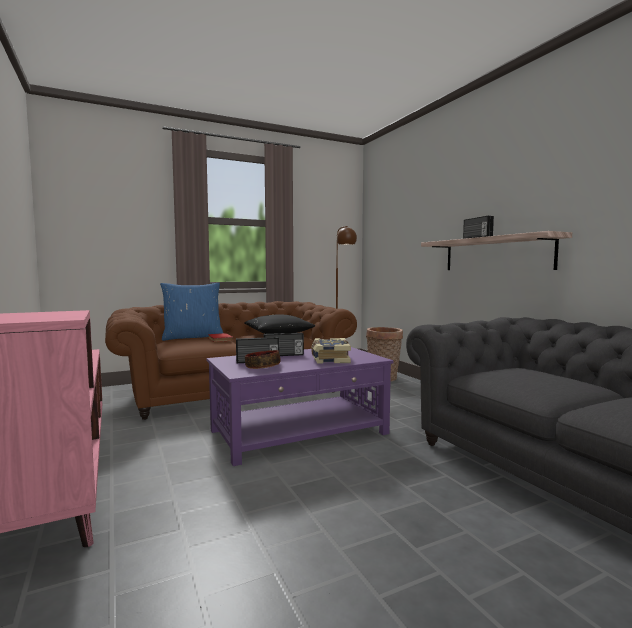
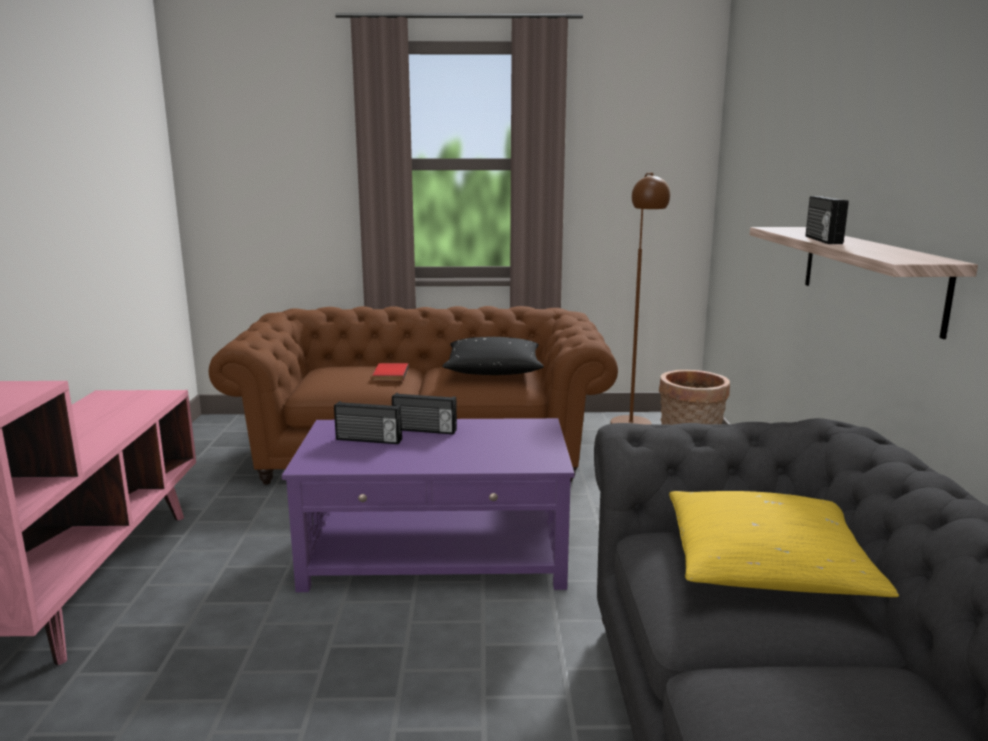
camera: 25 degrees right, 10 degrees up
(193, 337) = (365, 363): blue pillow -> none
(262, 367) = (357, 455): bowl -> none
(329, 359) = (476, 452): book -> none
(536, 375) = (766, 566): none -> yellow pillow

